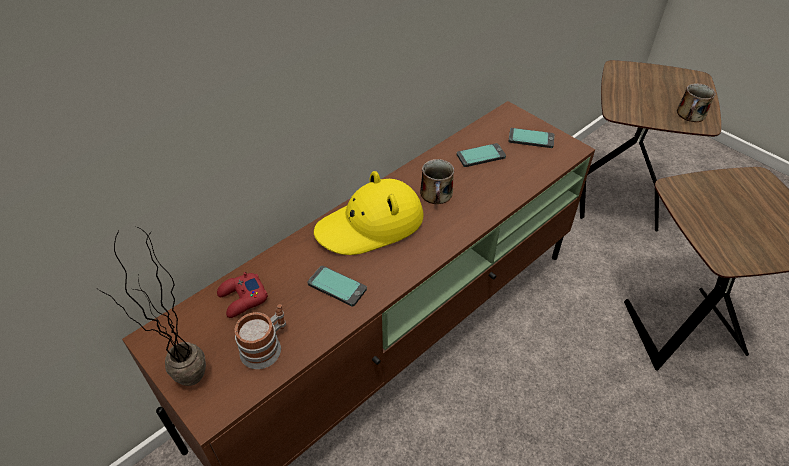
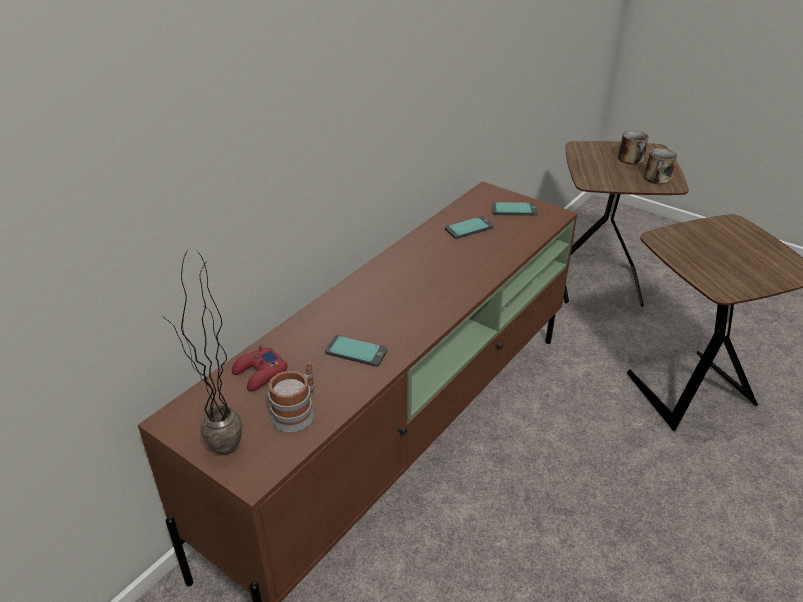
camera: 10 degrees left, 10 degrees down
(371, 225) = (376, 296): yellow hat -> none
(436, 195) = (435, 264): mug -> mug (631, 159)

